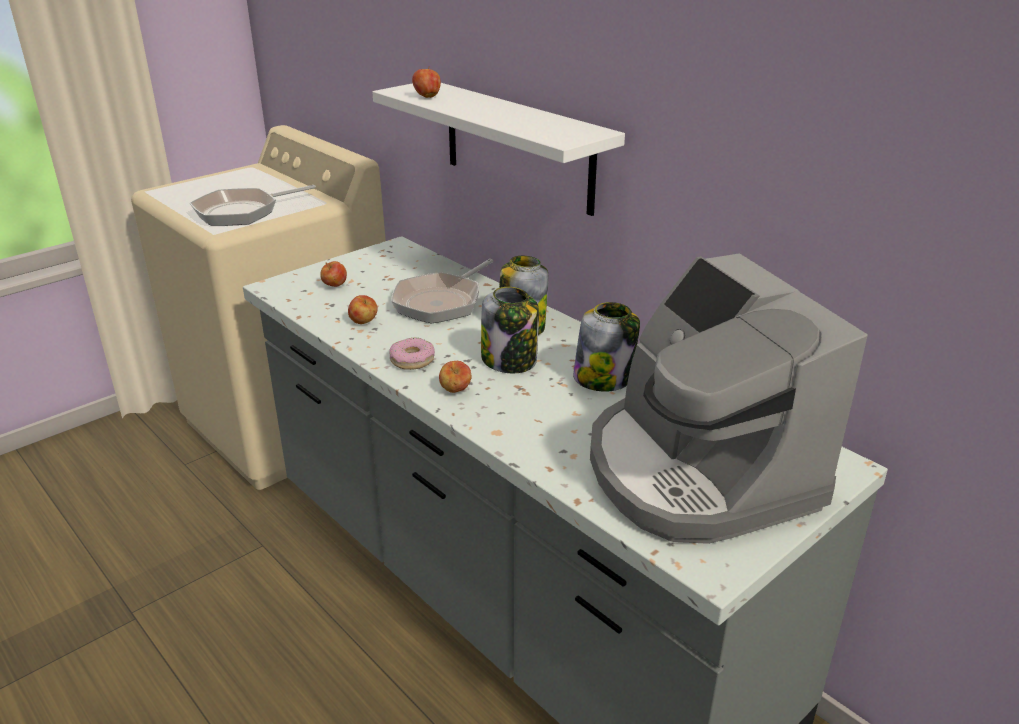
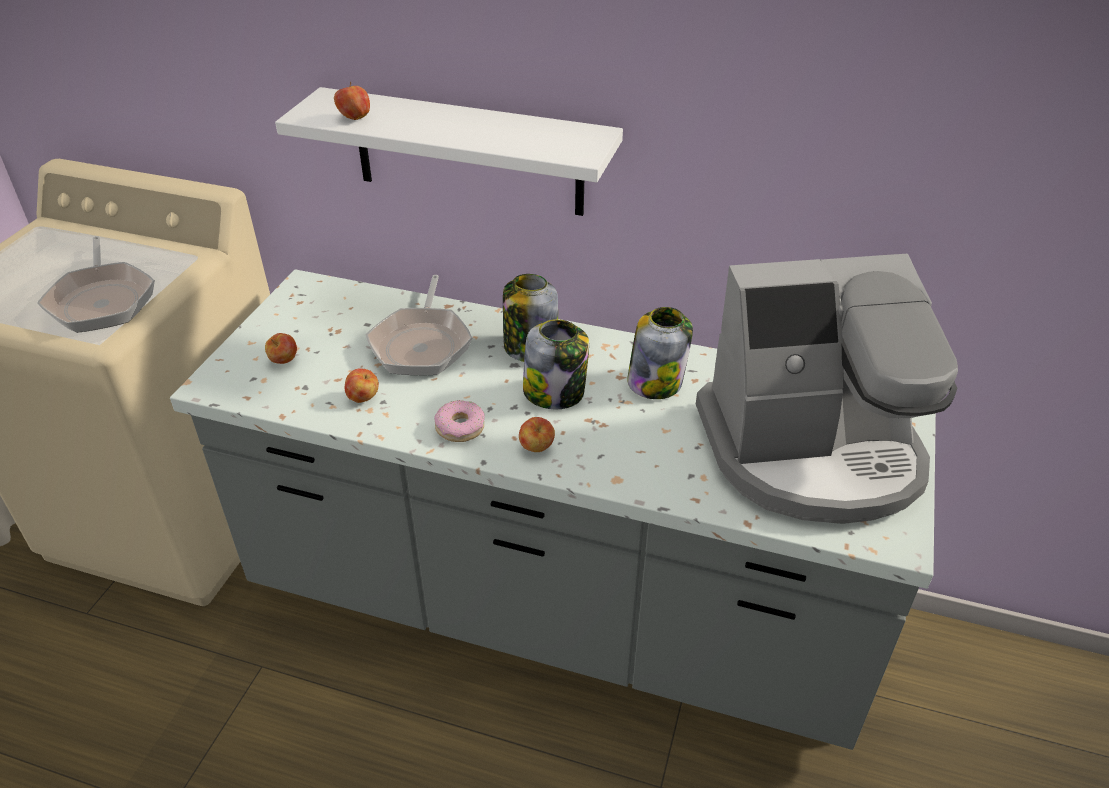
camera: 30 degrees left, 10 degrees up
(242, 212) = (102, 300): frying pan -> frying pan turned 45 degrees counterclockwise
(697, 472) = (812, 452): coffee machine -> coffee machine turned 45 degrees counterclockwise

